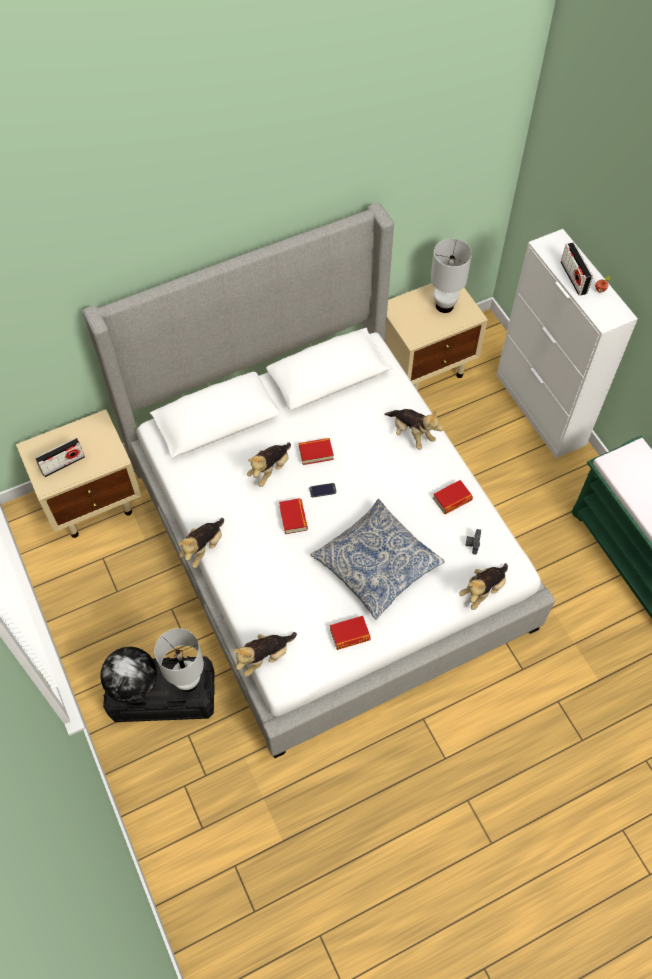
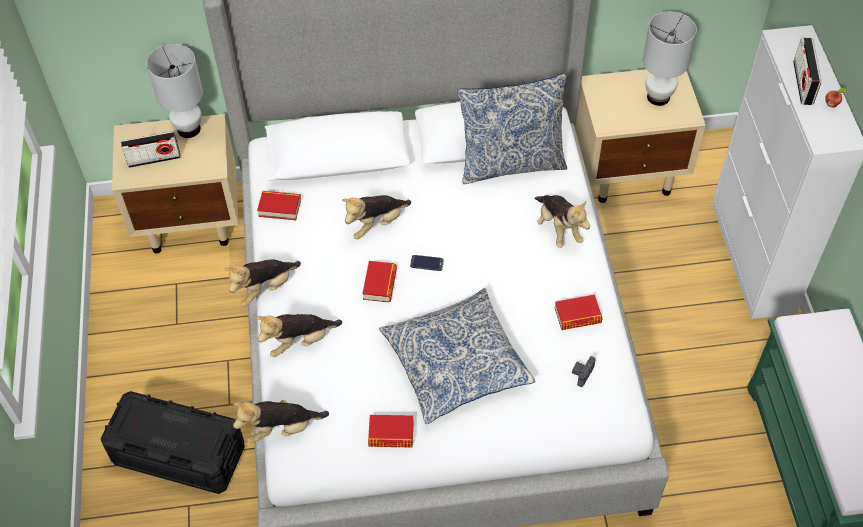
camera: 20 degrees right, 5 degrees down
(133, 684) = (142, 424): globe -> none
(188, 681) = (202, 439): white table lamp -> white table lamp (189, 129)
(316, 453) = (436, 220): book -> book (279, 208)
(355, 390) = (511, 162): none -> pillow
(483, 590) = (573, 431): plush toy -> plush toy (299, 341)

